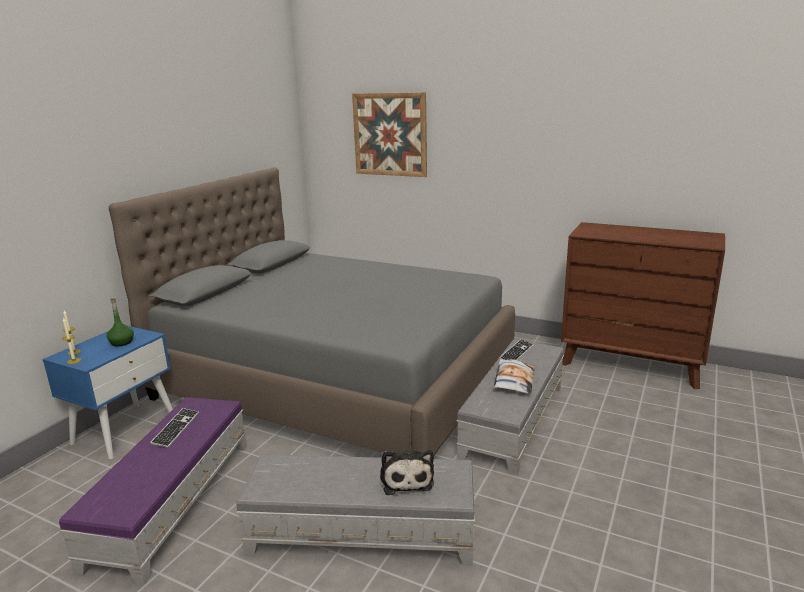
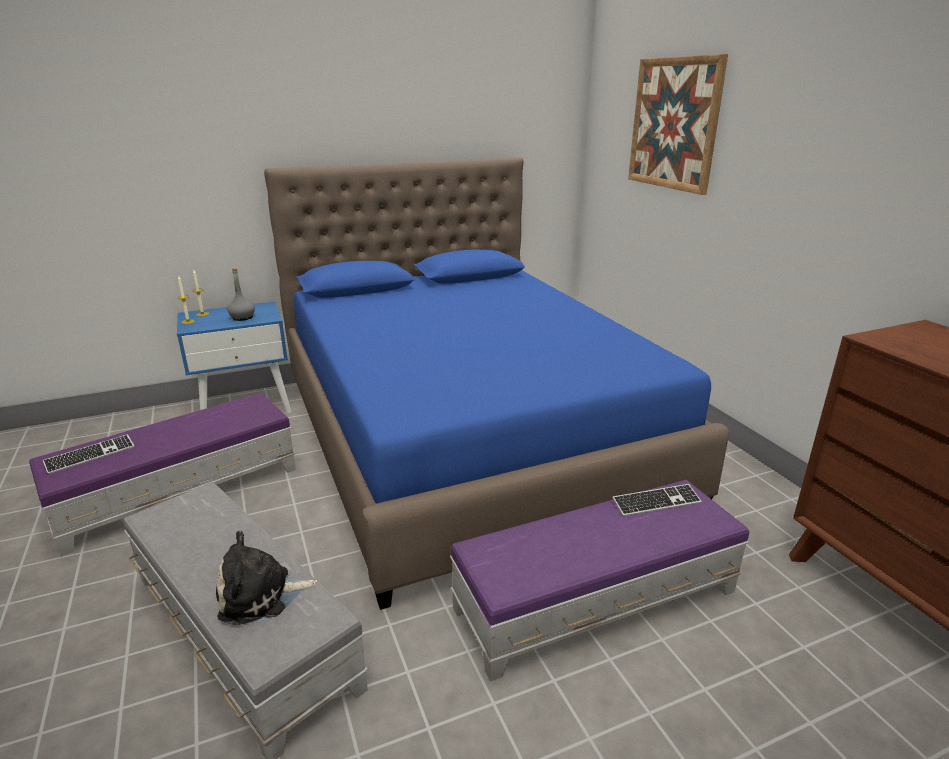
camera: 40 degrees right, 5 degrees up
(122, 342) = (242, 317): green bottle -> grey bottle
(176, 428) = (204, 420): keyboard -> keyboard (90, 455)
(337, 378) = (468, 437): grey bed -> blue bed
(406, 478) = (261, 595): plush toy -> plush toy turned 45 degrees clockwise
(513, 380) = (586, 541): pillow -> none
(514, 419) = (597, 600): grey ottoman -> purple ottoman

